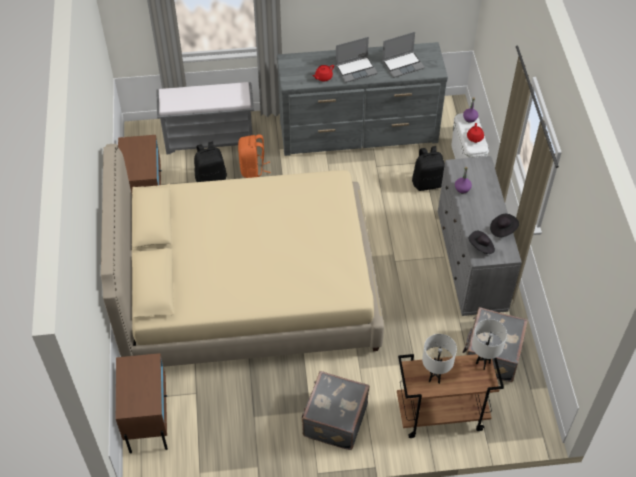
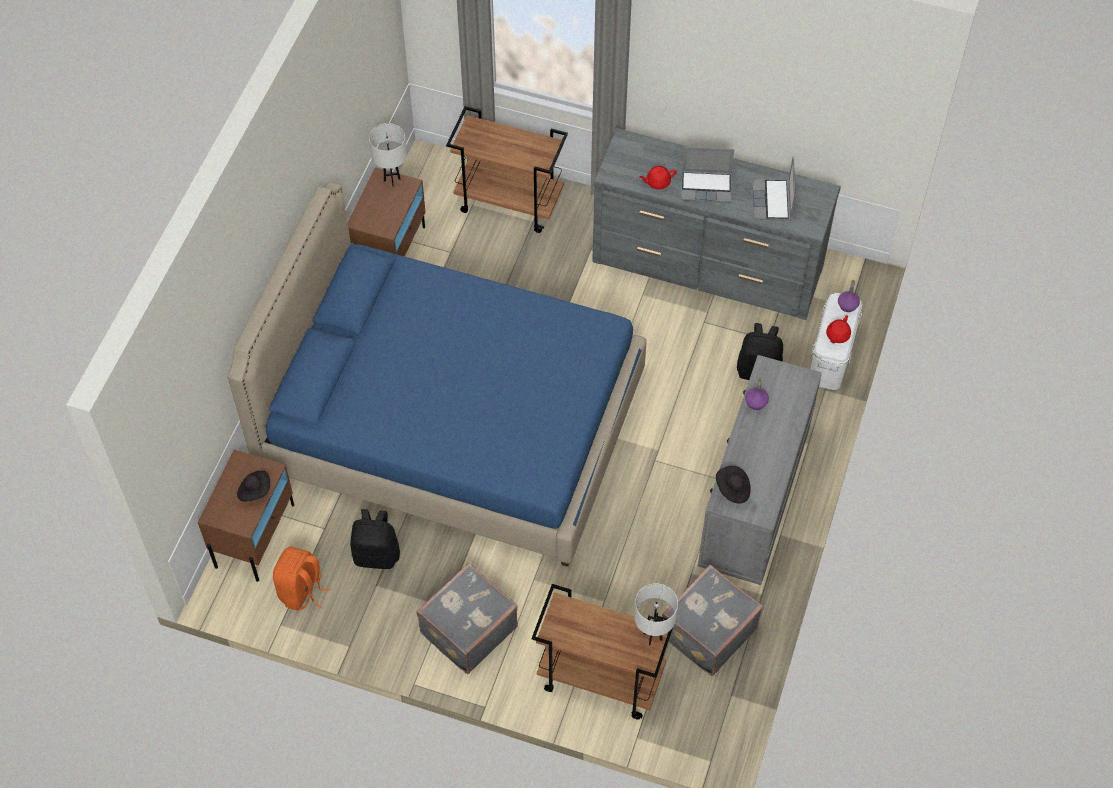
camera: 25 degrees right, 5 degrees up
(210, 138) = (510, 203): grey bench -> brown cart
(211, 178) = (483, 259): black backpack -> black backpack (377, 554)
(248, 289) = (452, 424): beige bed -> blue bed
(253, 169) = (542, 265): orange backpack -> orange backpack (302, 591)
(403, 64) = (773, 202): laptop -> laptop turned 90 degrees clockwise
(435, 378) = (583, 629): white table lamp -> white table lamp (392, 180)
(503, 229) = (775, 477): black hat -> black hat (255, 491)

